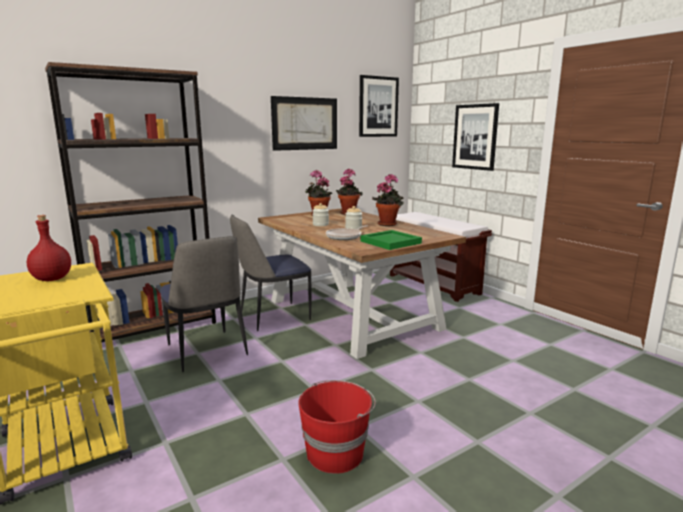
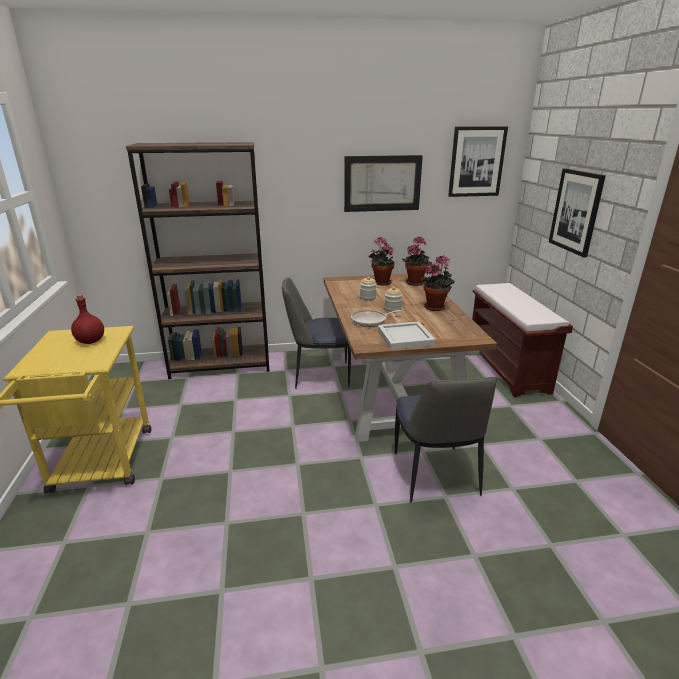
camera: 25 degrees right, 10 degrees up
(207, 351) = (243, 400): chair -> chair (435, 476)
(336, 453) = (268, 532): red bucket -> none
(390, 242) = (404, 338): green tray -> white tray

